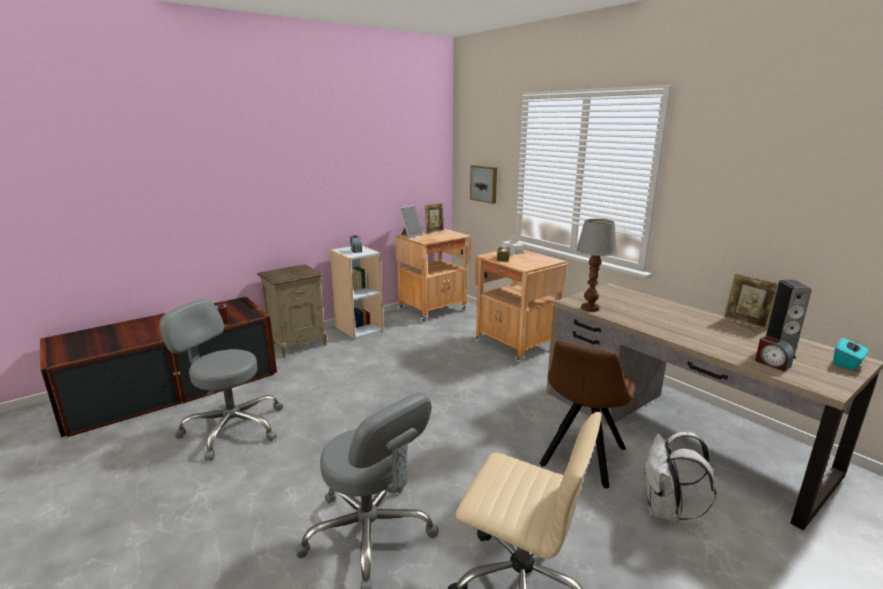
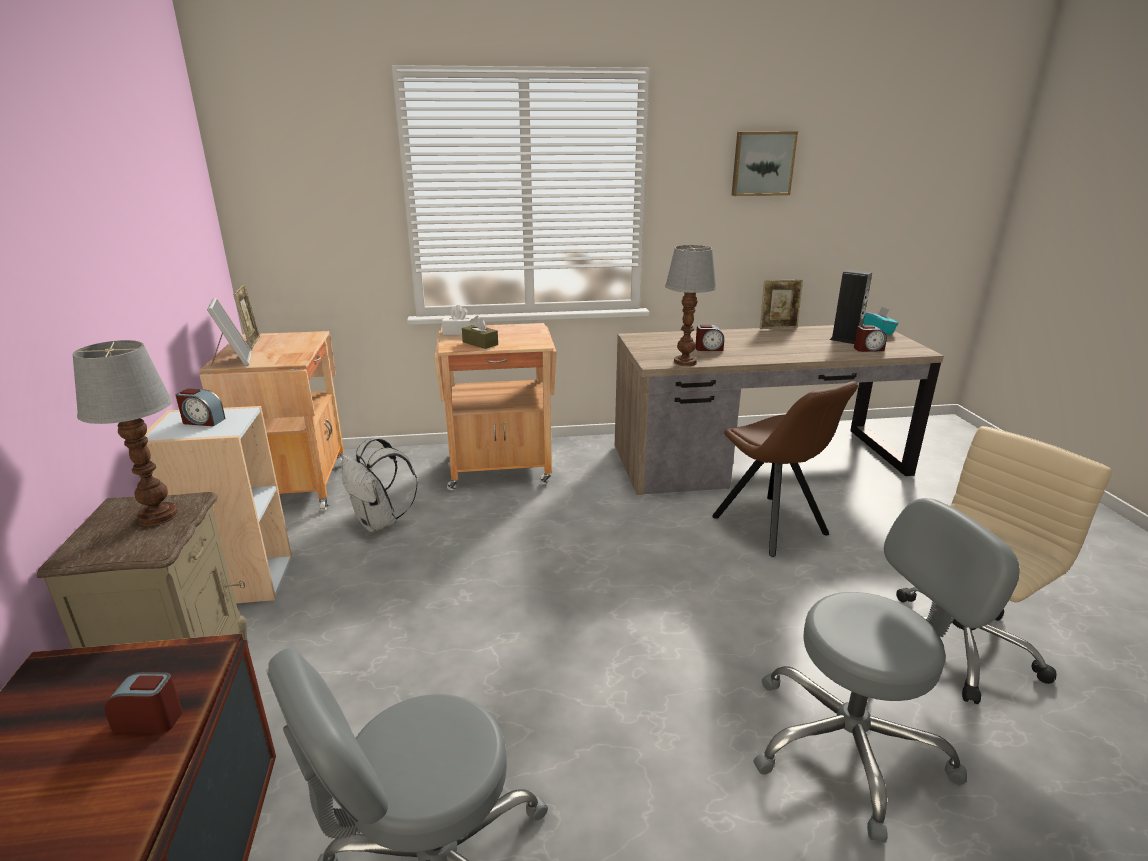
camera: 60 degrees left, 5 degrees up
(298, 272) = (157, 516): none -> table lamp
(484, 184) = (322, 234): picture -> picture (762, 163)
(634, 310) = (708, 348): none -> alarm clock
(666, 511) = (872, 519): white backpack -> white backpack (380, 522)

